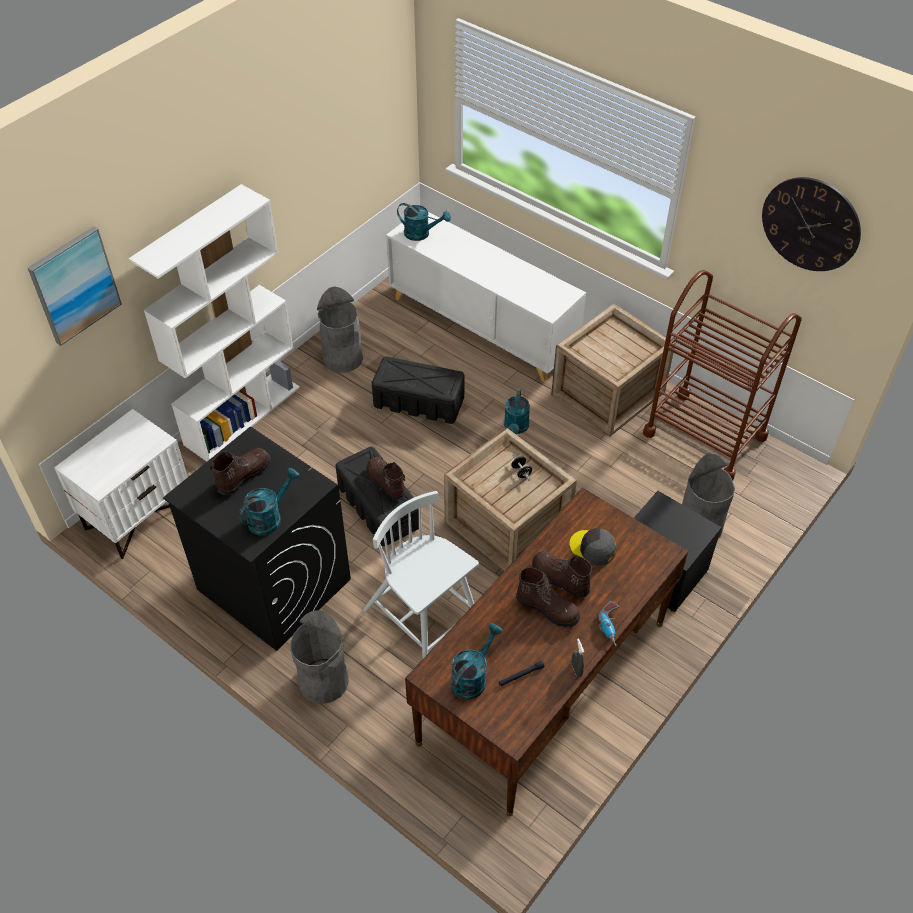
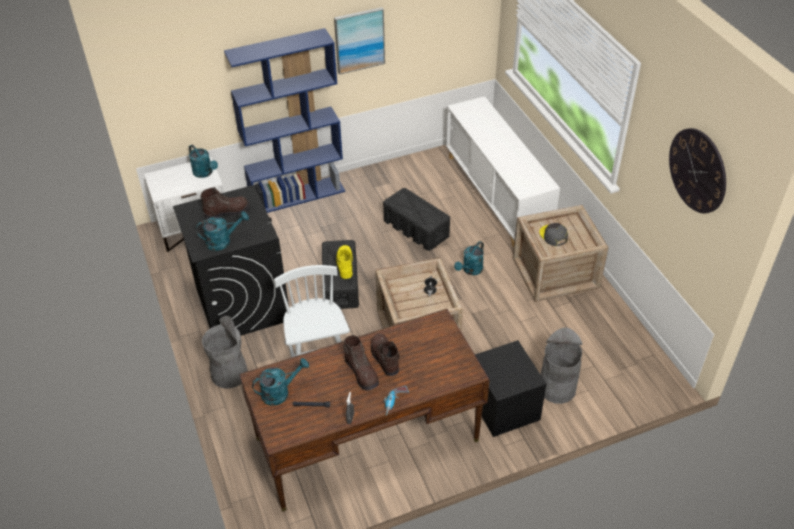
camera: 30 degrees right, 5 degrees down
(74, 285) = (181, 55): picture -> picture (359, 40)
(242, 415) = (297, 195): white bookcase -> blue bookcase
(343, 358) = (386, 183): grey trash can -> none
(385, 483) = (344, 266): brown boot -> yellow boot
(421, 234) = (471, 112): turquoise watering can -> turquoise watering can (205, 173)
(593, 548) = (422, 349): grey cap -> grey cap (553, 236)
(704, 435) = (608, 329): brown cart -> none

